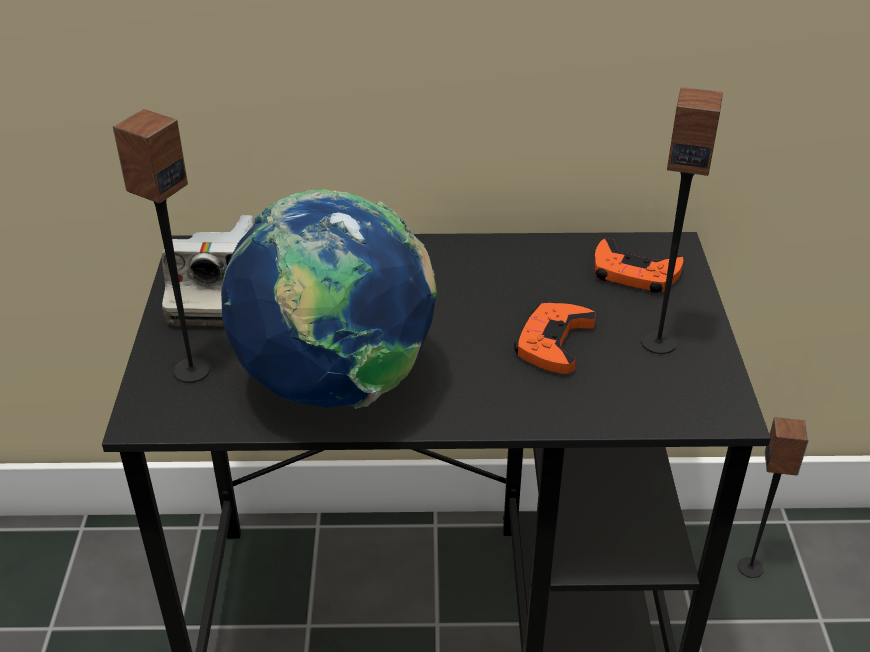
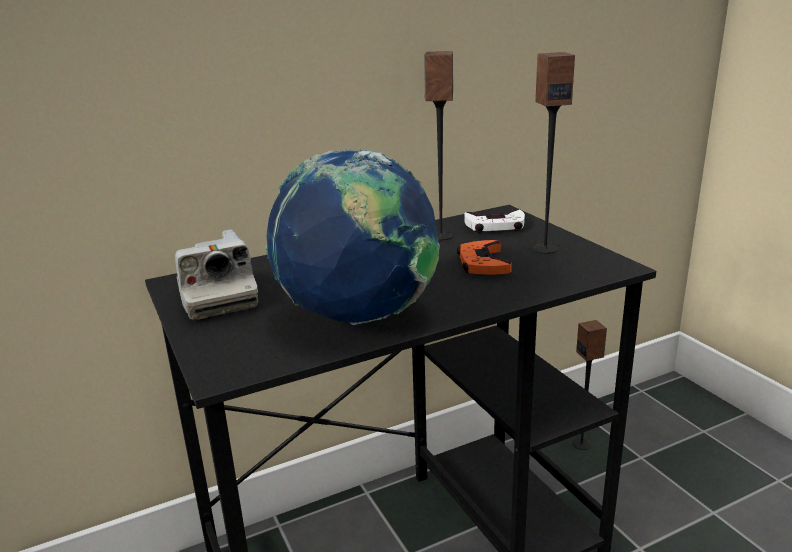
camera: 25 degrees left, 15 degrees down
(191, 370) = (235, 339): speaker -> speaker (440, 236)
(634, 273) = (495, 226): orange game controller -> white game controller

